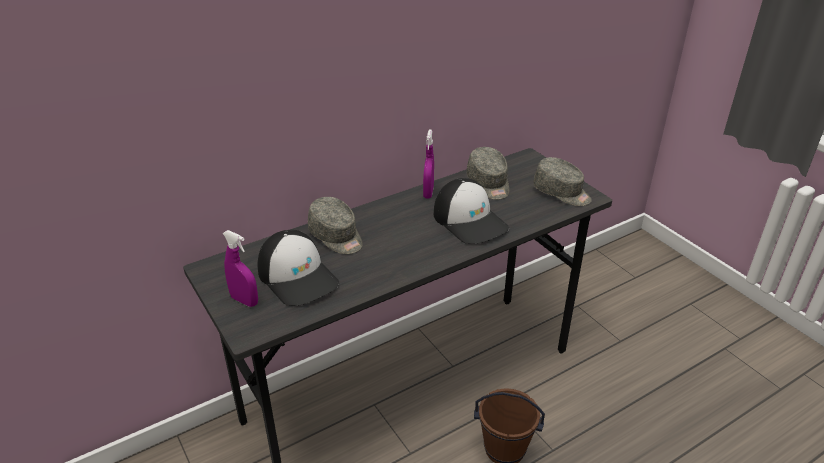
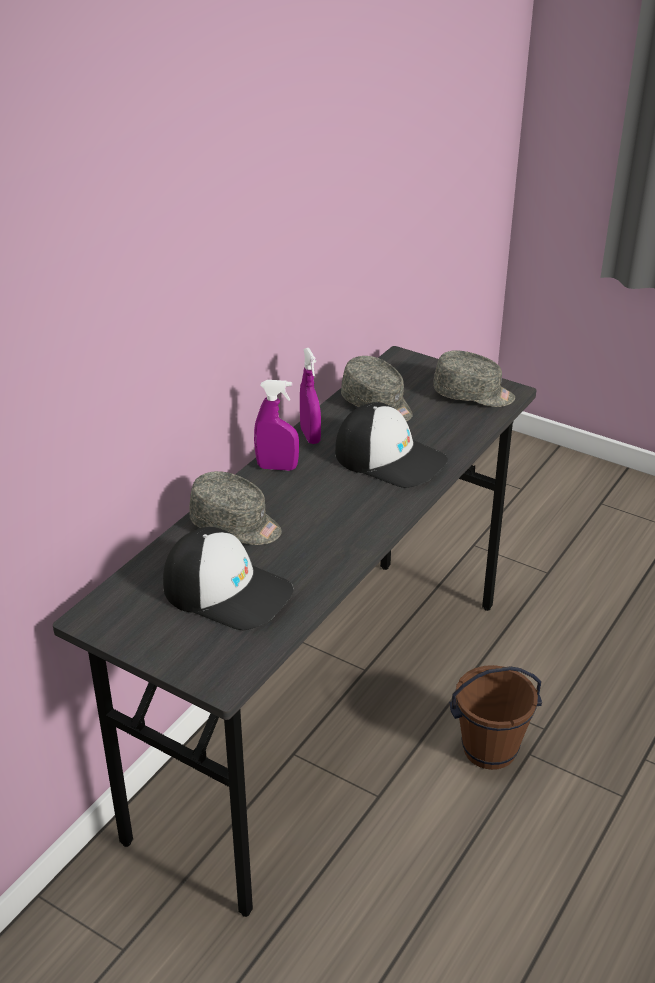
camera: 25 degrees left, 0 degrees up
(244, 300) = (181, 642): purple spray bottle -> purple spray bottle (277, 467)

